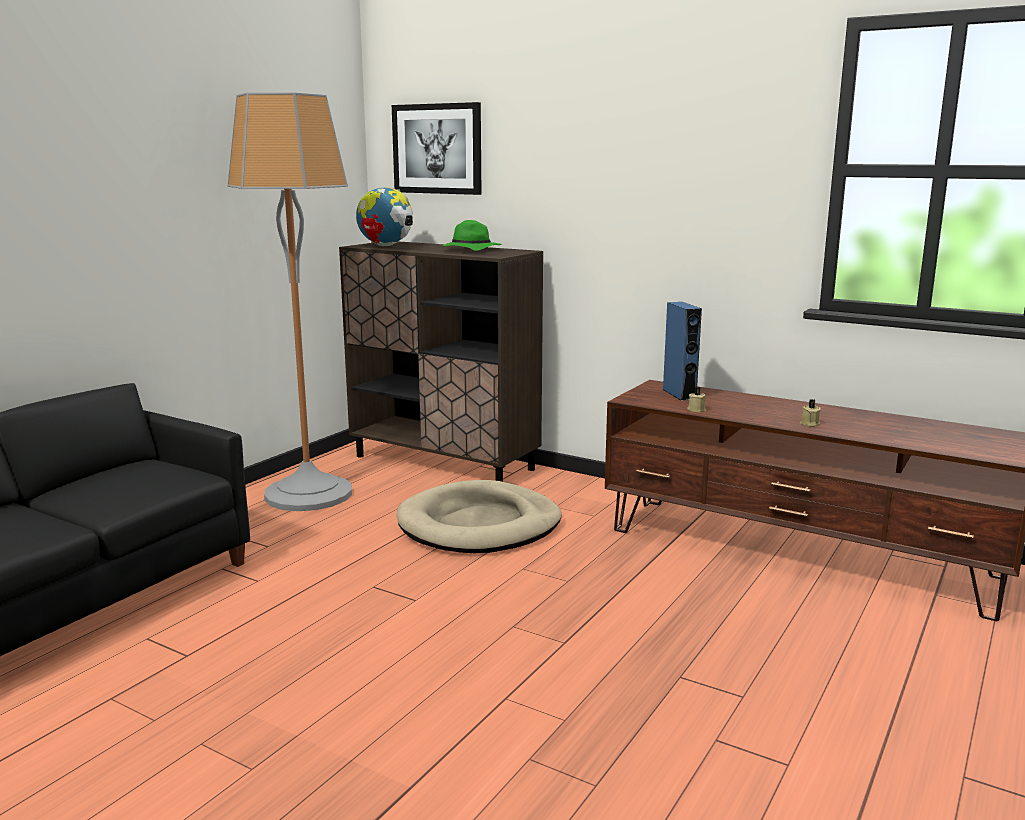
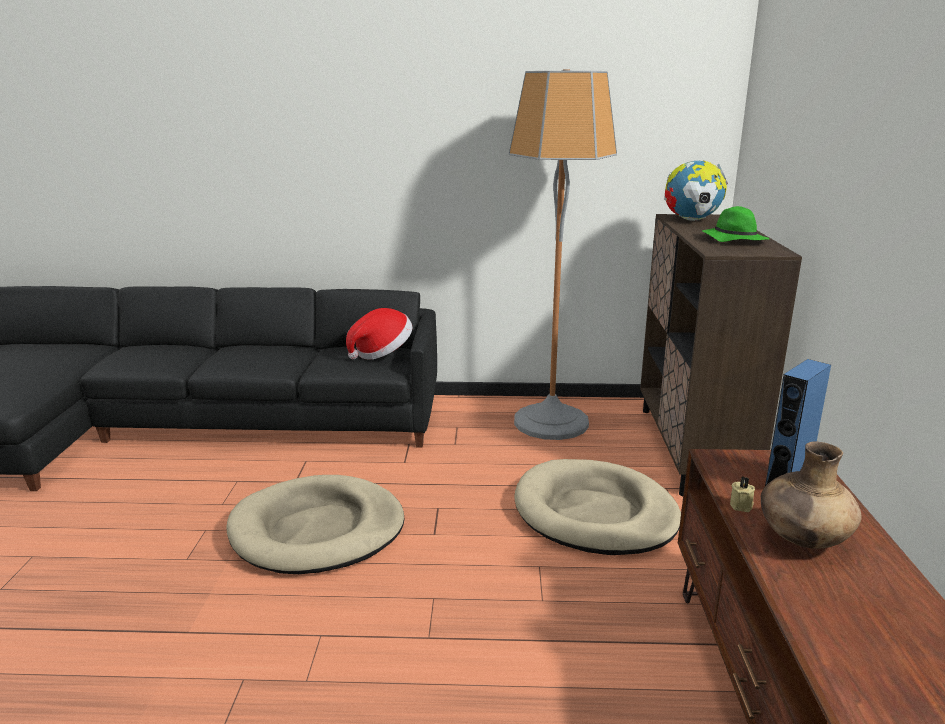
camera: 60 degrees right, 5 degrees up
(146, 467) = (381, 353): none -> hat
(318, 662) = (317, 530): none -> beige dog bed
(437, 149) = (773, 122): picture -> none
(747, 409) = (802, 539): none -> brown vase
(809, 424) = (815, 603): beige candle -> none

